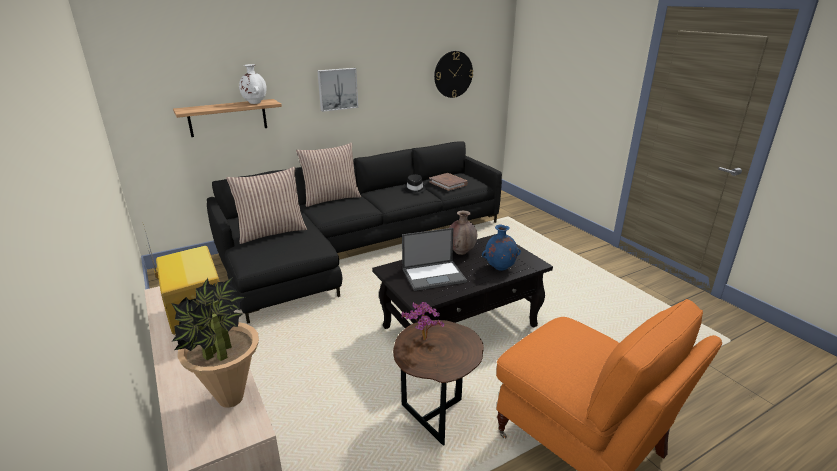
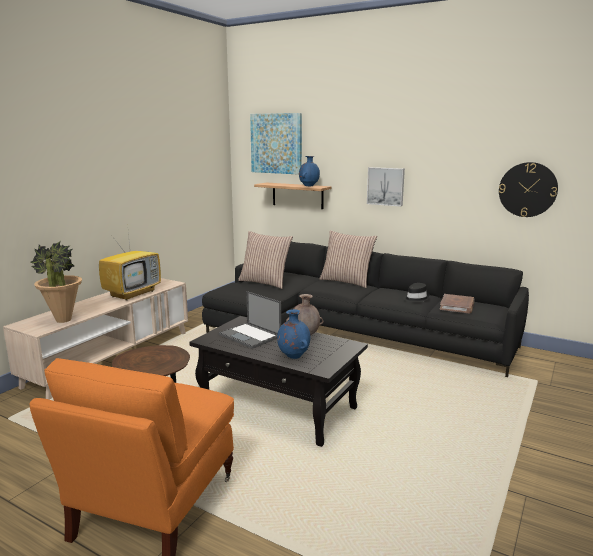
camera: 60 degrees right, 10 degrees down
(180, 52) = (276, 143): none -> picture
(255, 103) = (309, 186): white vase -> blue vase
(423, 341) = (154, 353): potted plant -> none

